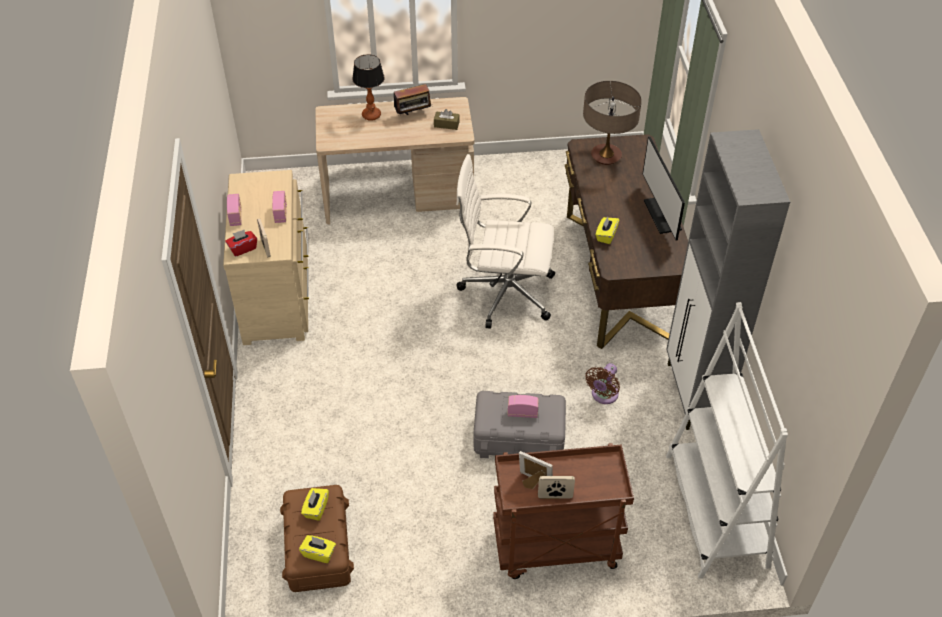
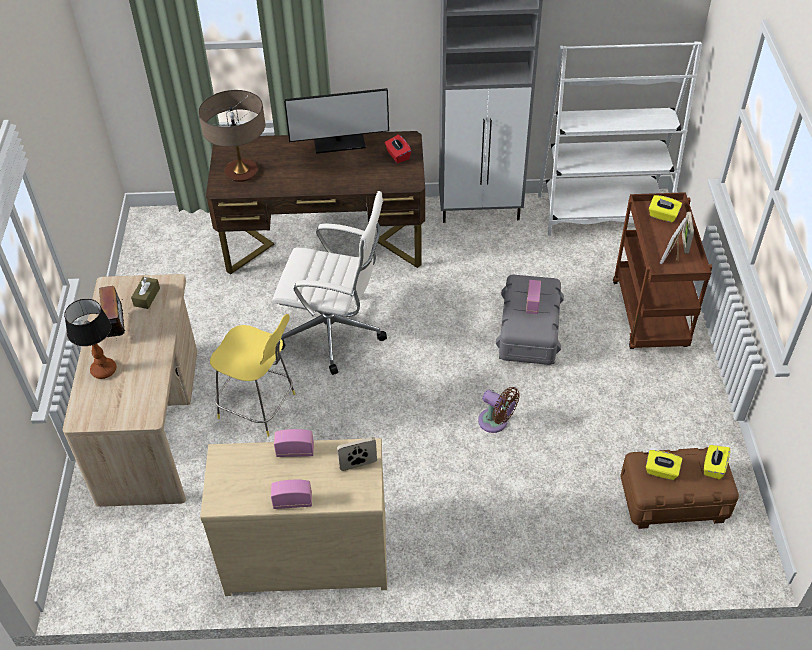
camera: 85 degrees left, 0 degrees up
(243, 248) = (355, 490): red tissue box -> red tissue box (397, 156)
(418, 253) = (259, 407): none -> yellow stool
(504, 292) = (334, 332): white office chair -> white office chair turned 90 degrees counterclockwise
(603, 395) = (479, 269): brown fan -> brown fan (496, 422)
(606, 235) = (363, 183): yellow tissue box -> yellow tissue box (663, 215)

